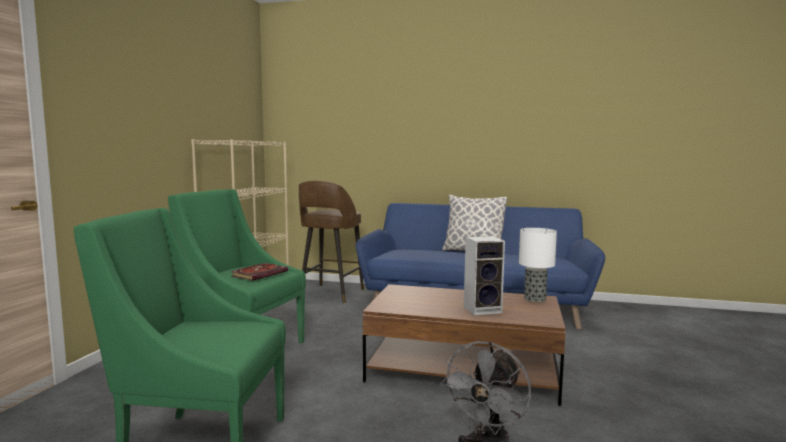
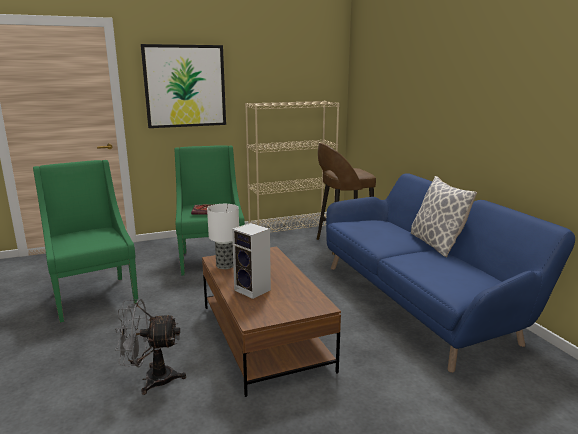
camera: 55 degrees right, 10 degrees up
(128, 110) = (185, 86): none -> picture
(534, 299) = (313, 303): table lamp -> table lamp (225, 265)

